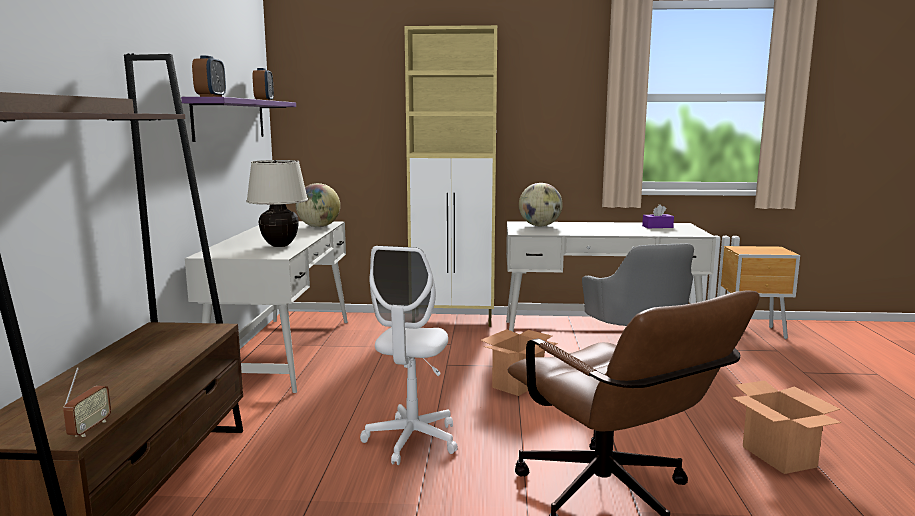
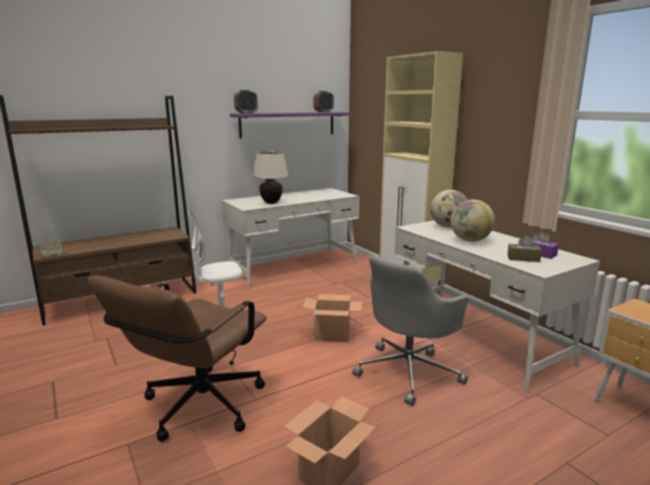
camera: 55 degrees right, 5 degrees up
(318, 227) = (332, 196): globe -> globe (470, 240)
(664, 231) = (523, 258): none -> brown tissue box

